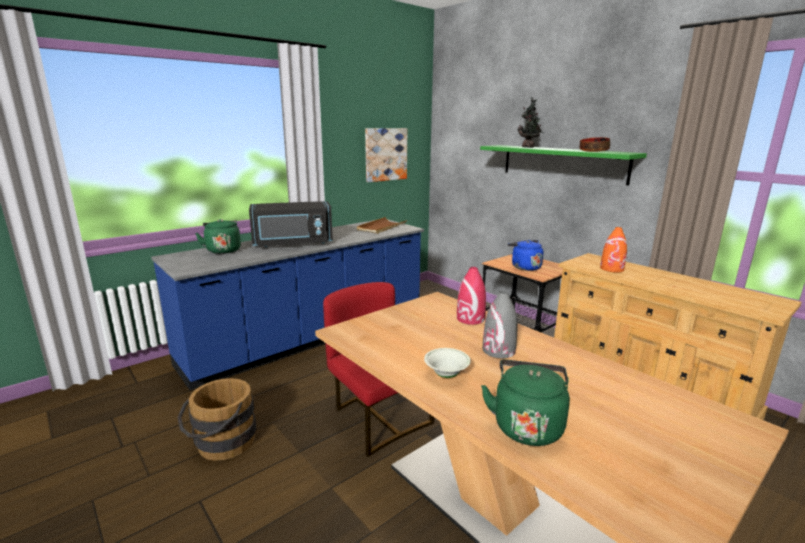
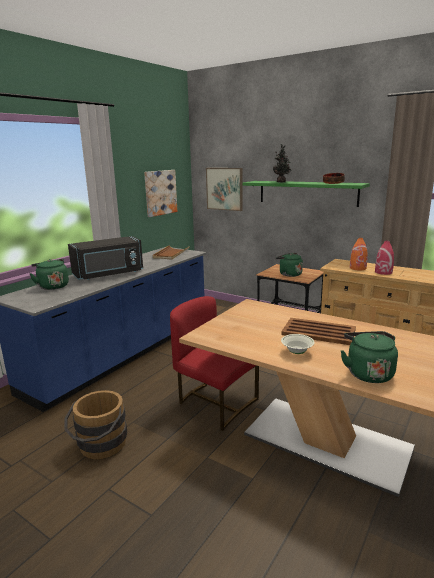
camera: 15 degrees left, 0 degrees up
(465, 154) = (224, 189): none -> picture
(470, 319) = (285, 314): red vase -> red vase (383, 272)
(499, 350) = (319, 332): grey vase -> brown tray
(524, 267) = (289, 274): blue kettle -> green kettle

